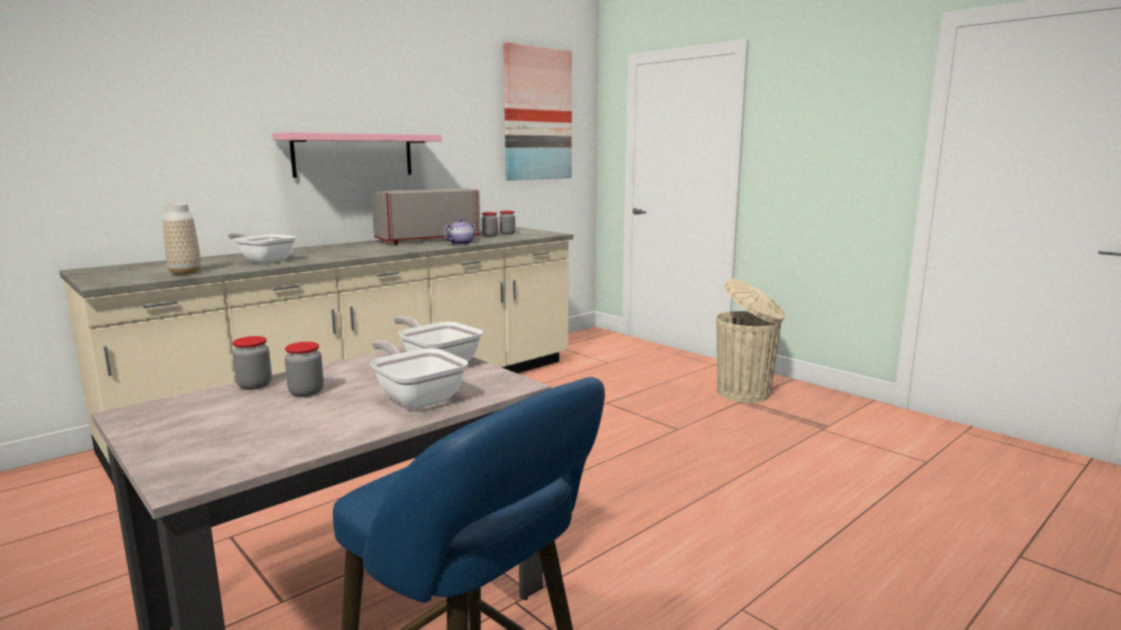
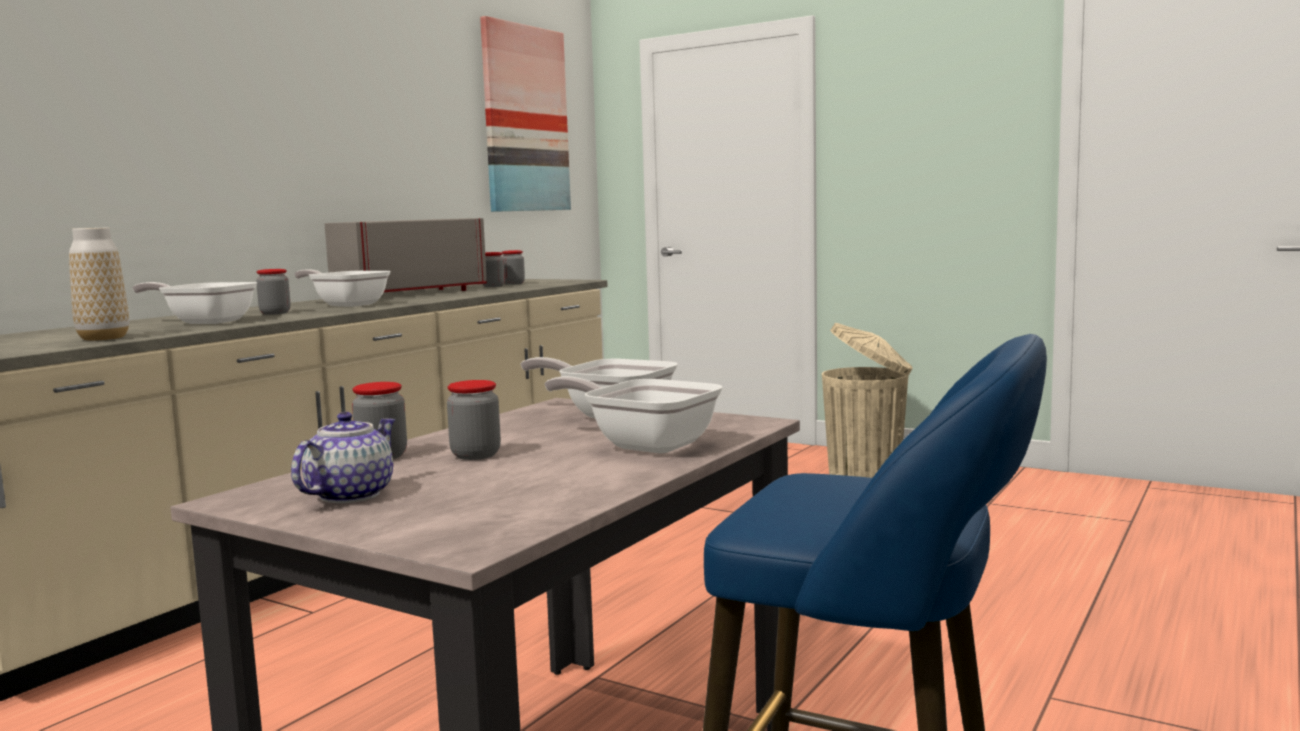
camera: 15 degrees left, 5 degrees down
(317, 254) = (275, 313): none -> jar
(353, 155) = (294, 170): pink shelf -> none
(370, 249) = (346, 305): none -> frying pan
(460, 243) = (469, 294): teapot -> teapot (349, 495)

